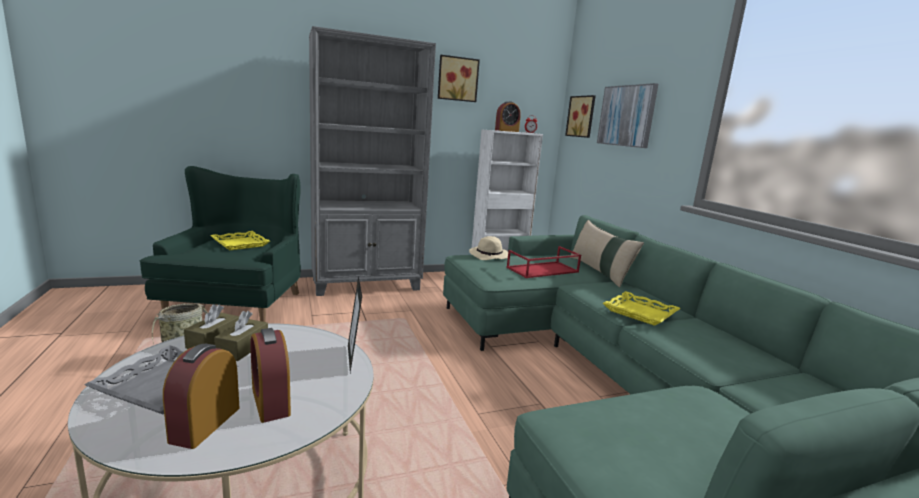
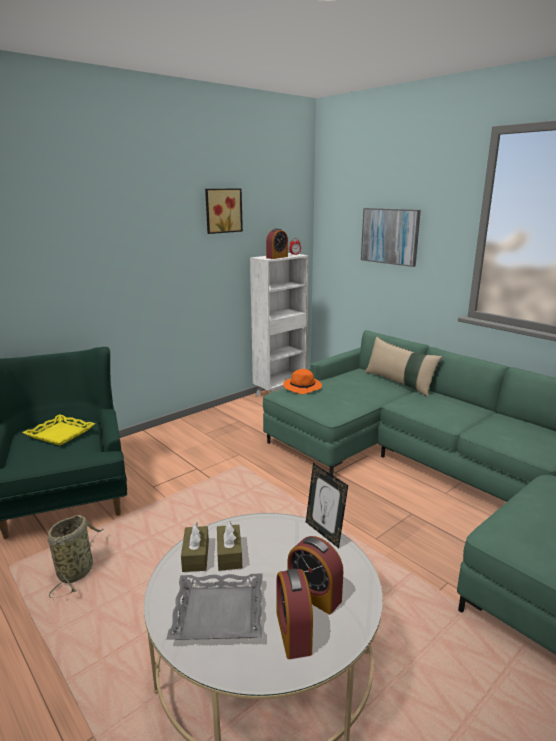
camera: 20 degrees left, 5 degrees up
(367, 284) = (172, 436): grey bookcase -> none
(489, 256) = (303, 387): beige hat -> orange hat
(542, 270) = (358, 393): red tray -> none
(582, 116) = (338, 233): picture -> none
(640, 312) = (463, 419): yellow tray -> none

